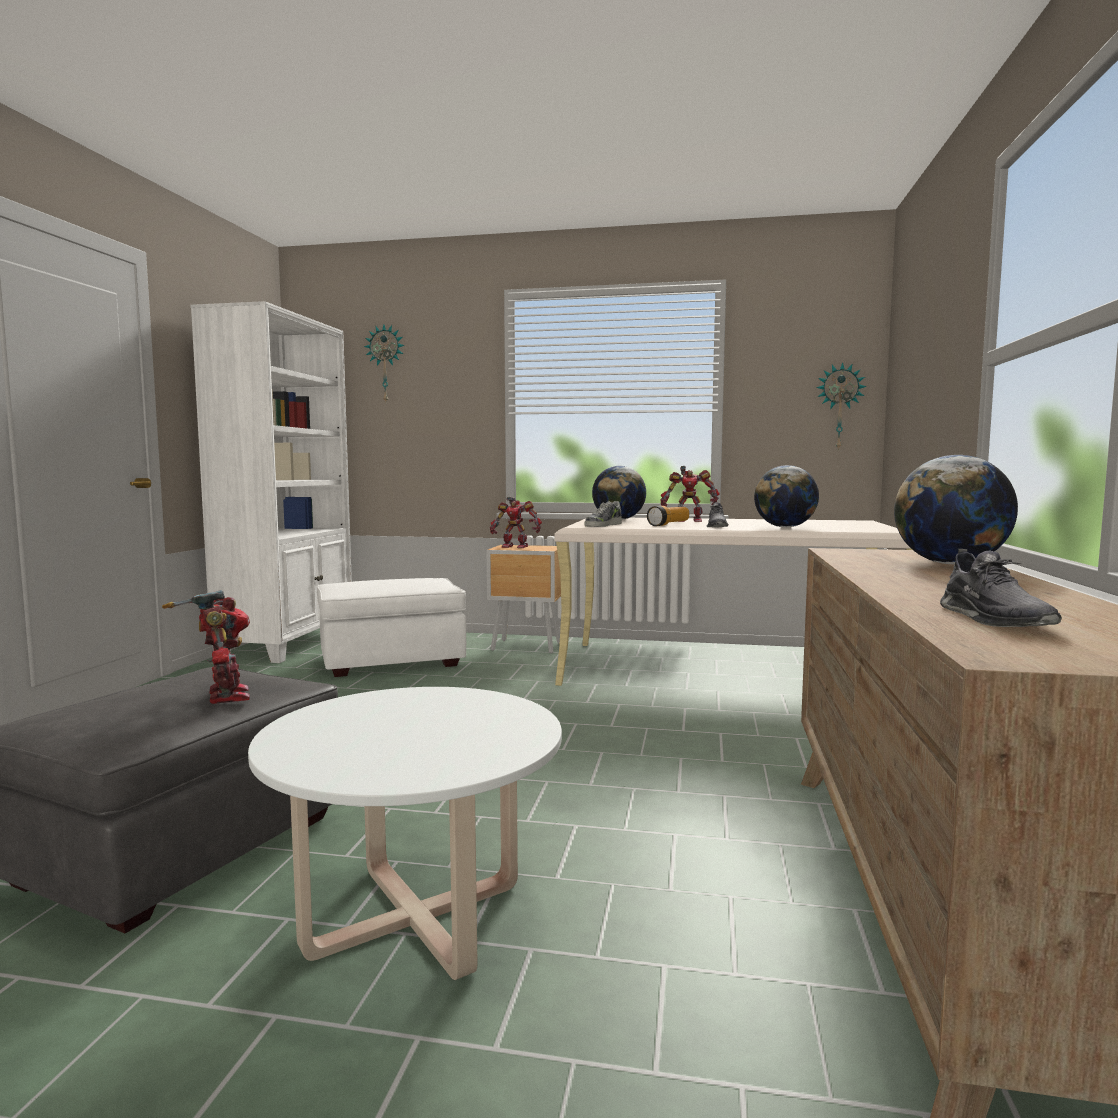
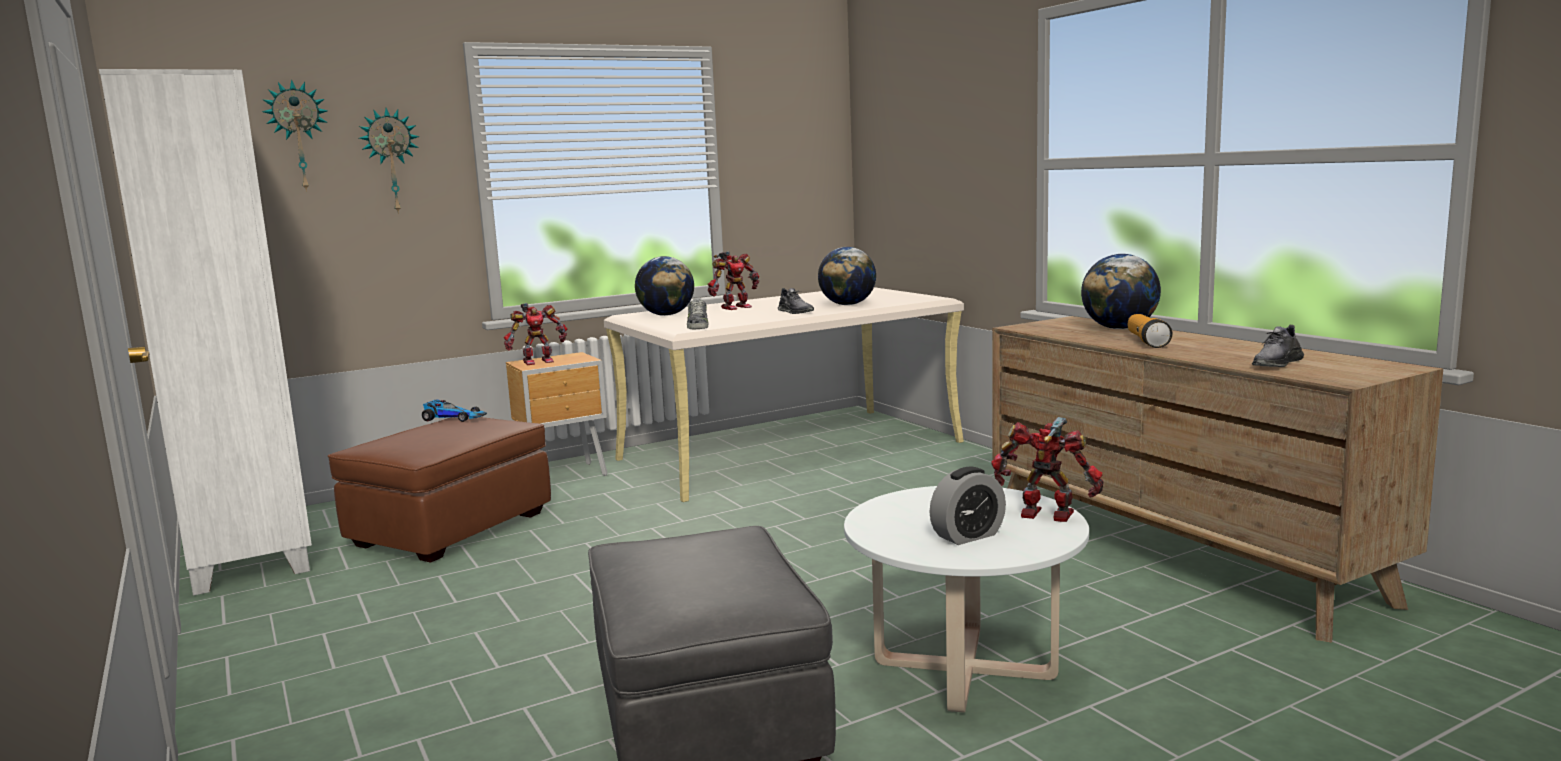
camera: 40 degrees left, 5 degrees up
(224, 696) = (740, 554): toy robot -> toy robot (1046, 516)
(364, 742) = (968, 536): none -> alarm clock
(391, 661) = (451, 529): white ottoman -> brown ottoman
(423, 577) = (454, 418): none -> toy car
(669, 524) = (747, 315): flashlight -> flashlight (1147, 342)
(839, 406) = (818, 178): wall clock -> wall clock (391, 161)
(993, 619) = (1276, 363): grey shoe -> grey shoe turned 90 degrees clockwise

